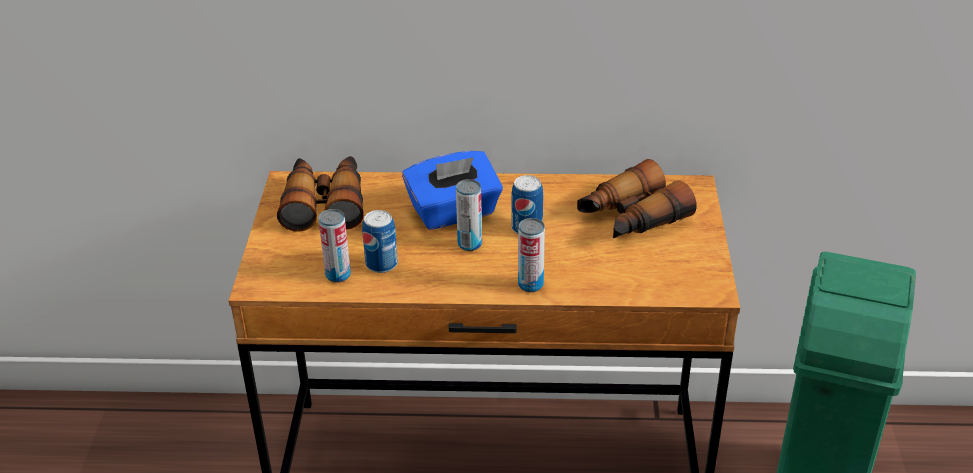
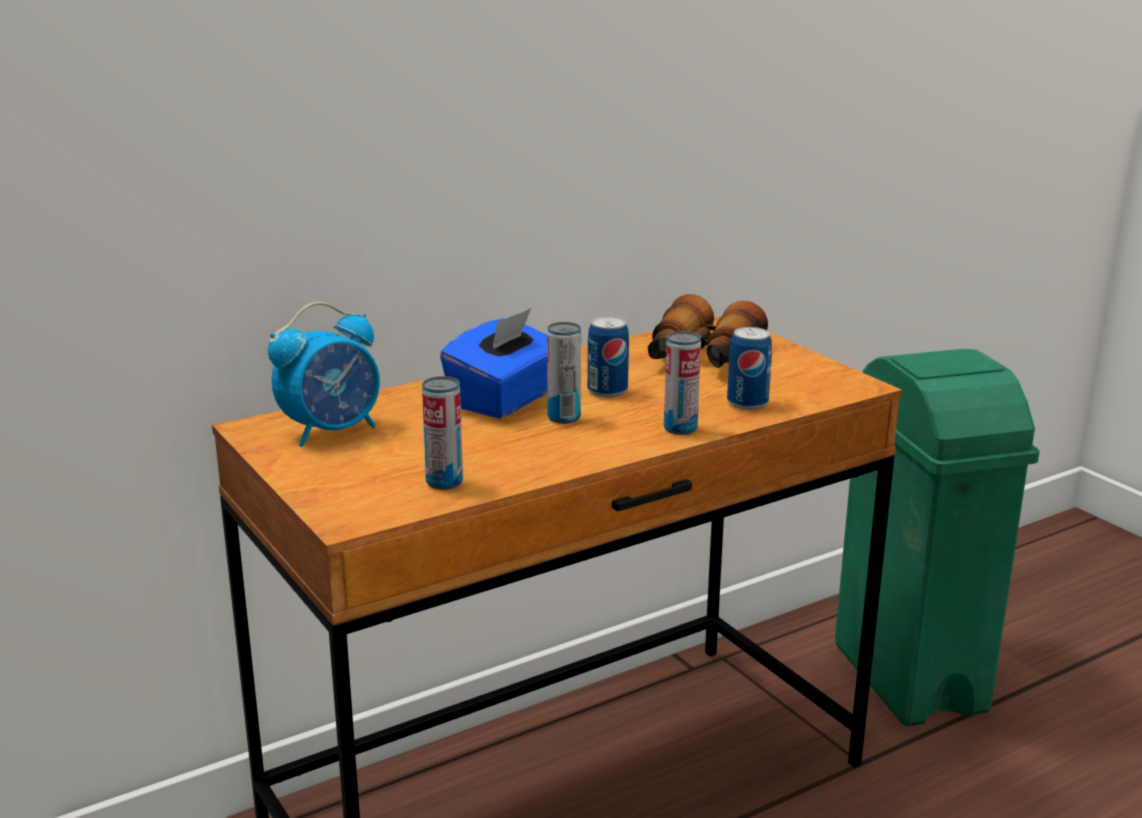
camera: 35 degrees left, 15 degrees down
(324, 203) = (332, 431): binoculars -> alarm clock
(381, 264) = (485, 459): can -> can (747, 403)

